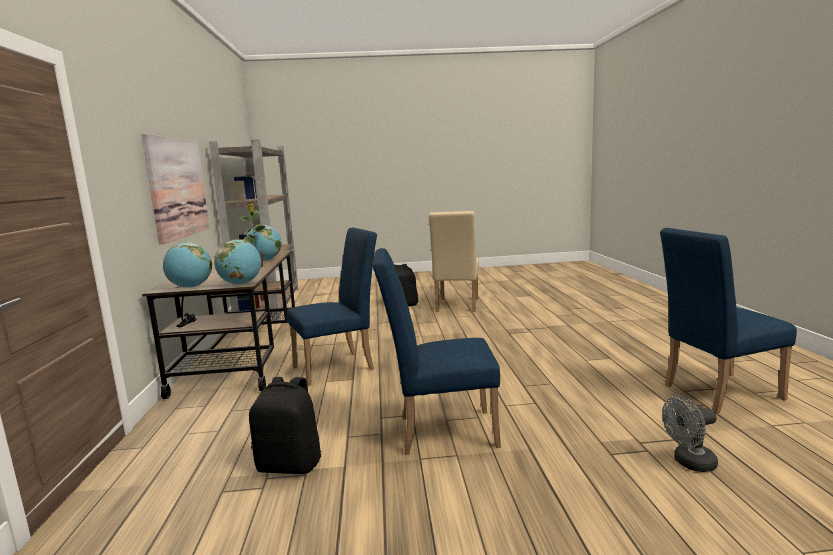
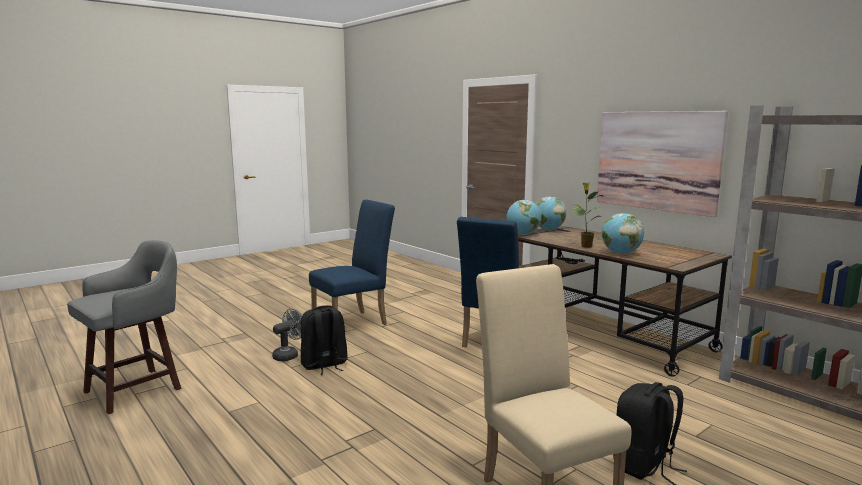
camera: 145 degrees right, 0 degrees up
(290, 464) = (413, 299): black backpack -> black backpack (324, 365)
(689, 463) = (199, 337): grey fan -> grey fan (289, 355)
(715, 392) = (137, 389): blue chair -> grey stool

